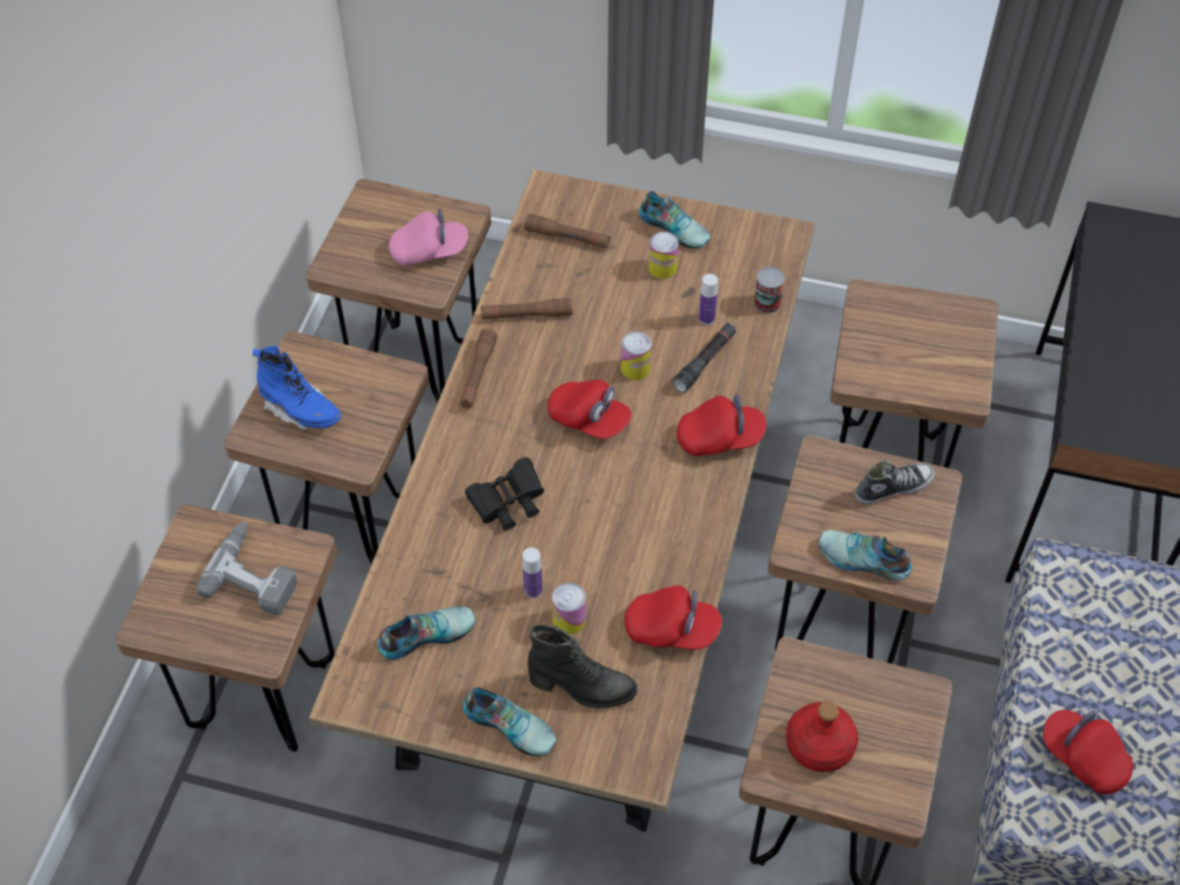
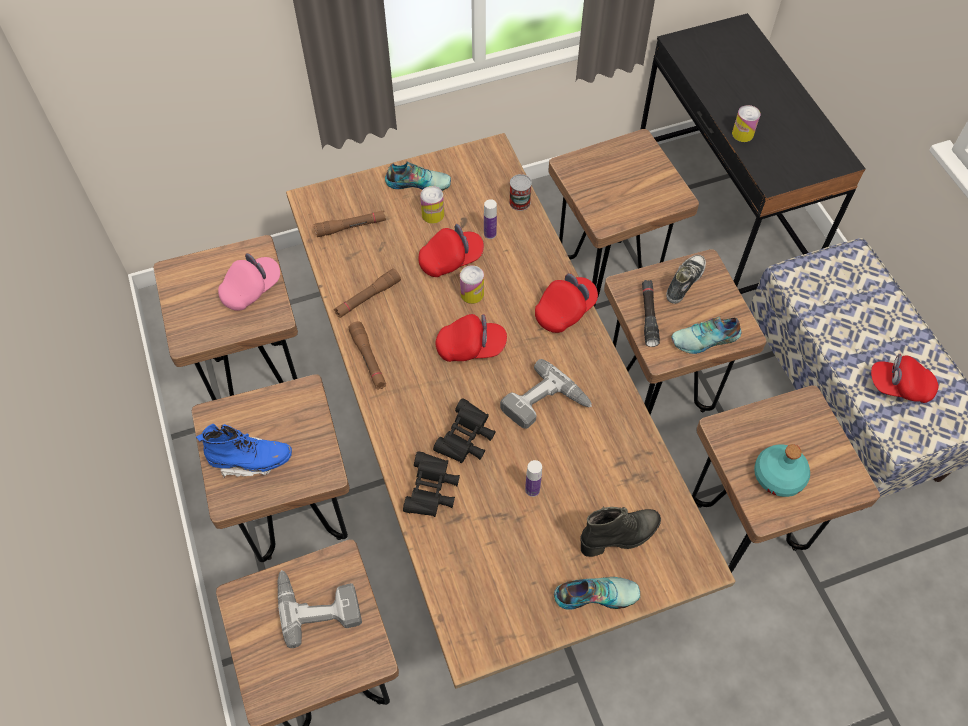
camera: 35 degrees left, 5 degrees up
(426, 634) = (486, 568): shoe -> none
(434, 532) = (432, 491): none -> black binoculars
(569, 619) = (572, 495): can -> can (742, 134)
(616, 519) = (545, 406): none -> power drill
(672, 630) = (642, 459): red cap -> red cap (451, 260)
(705, 362) = (513, 264): black flashlight -> black flashlight (648, 316)
(819, 746) = (779, 477): red bottle -> turquoise bottle

